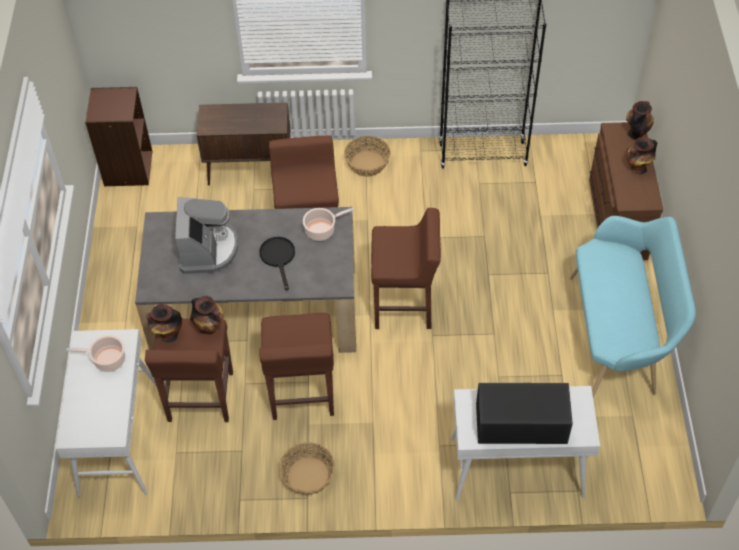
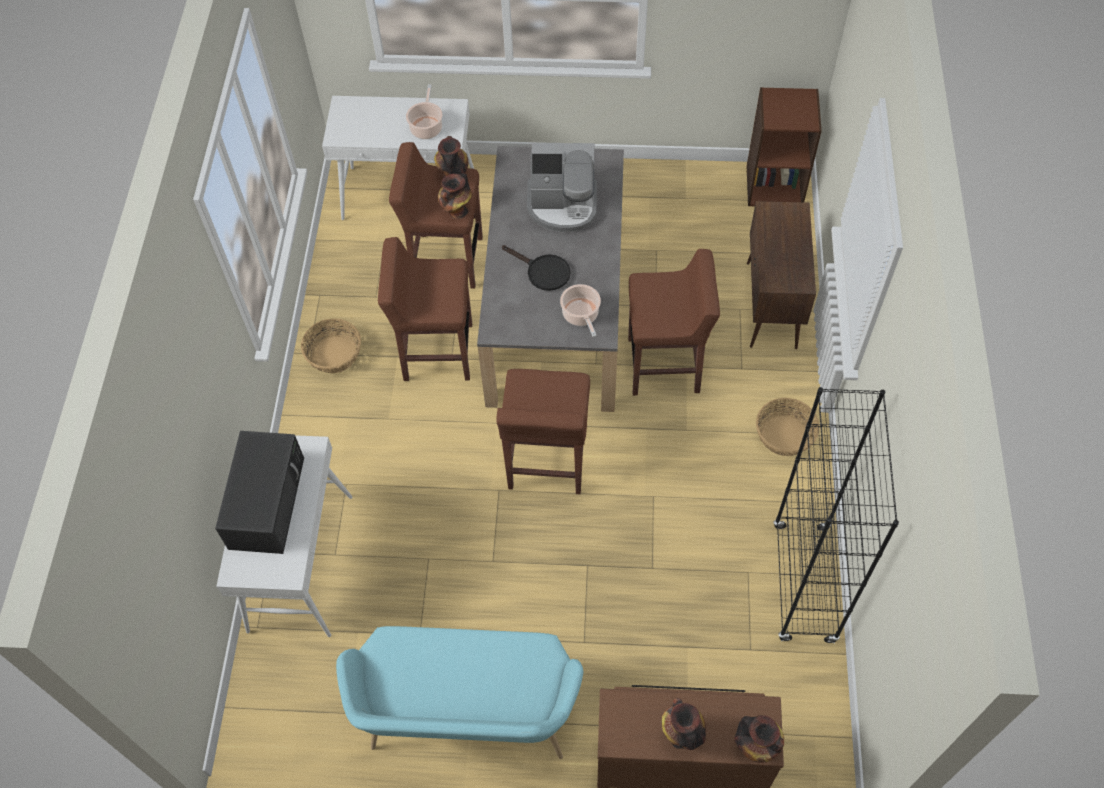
camera: 95 degrees right, 5 degrees up
(278, 258) = (543, 272): black frying pan -> black frying pan turned 45 degrees clockwise

